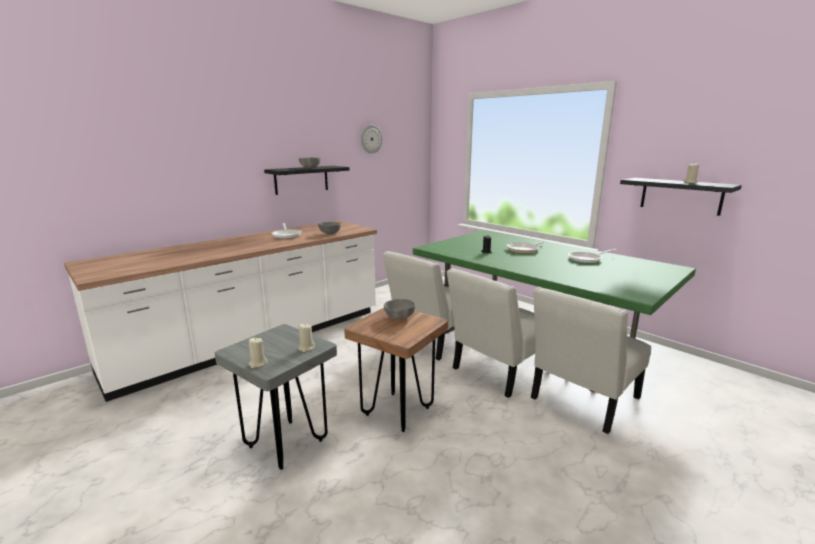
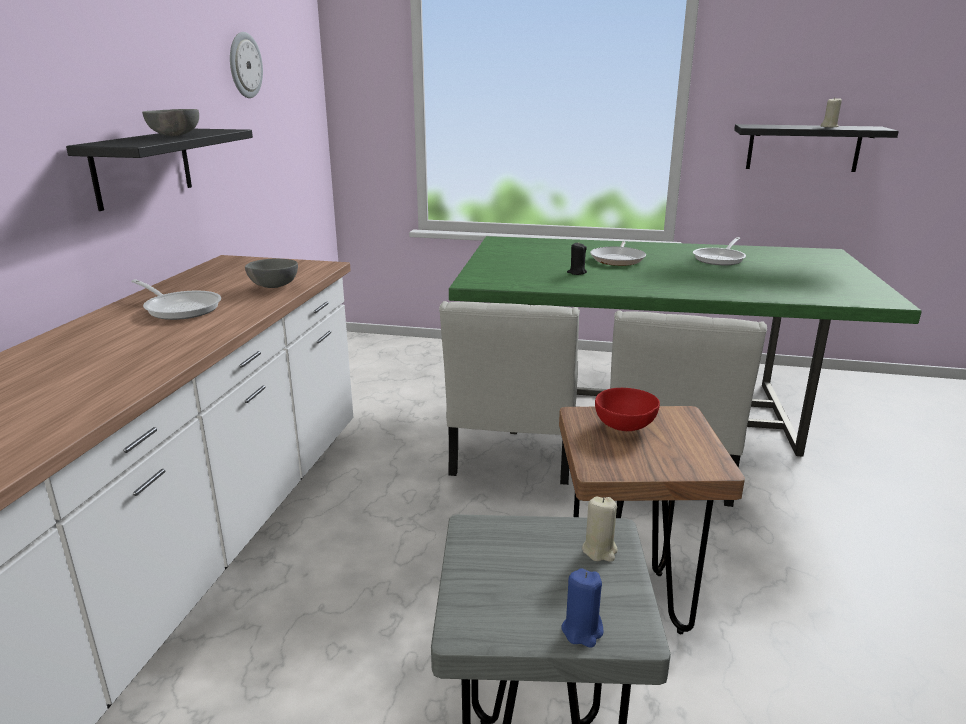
camera: 35 degrees left, 5 degrees up
(258, 363) = (582, 631): beige candle -> blue candle
(399, 318) = (625, 427): grey bowl -> red bowl
(581, 400) = (808, 474): white chair -> none

